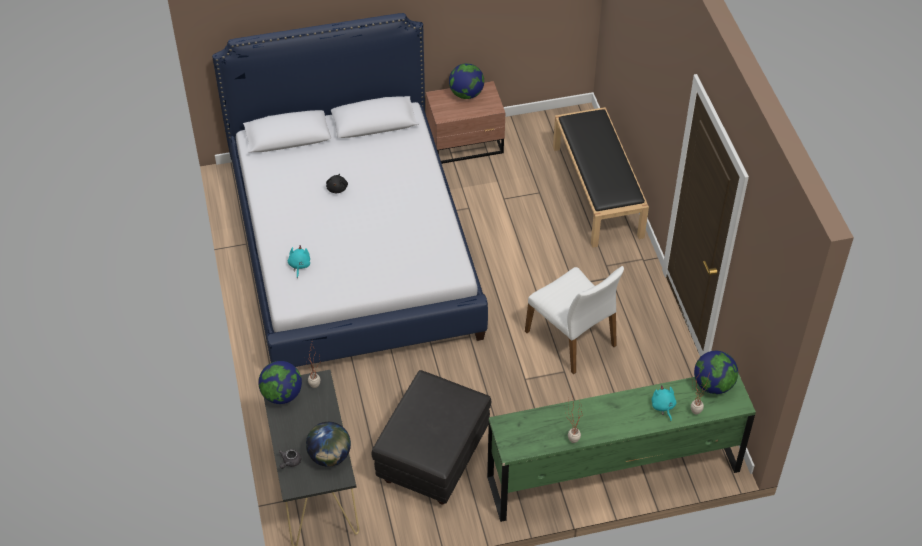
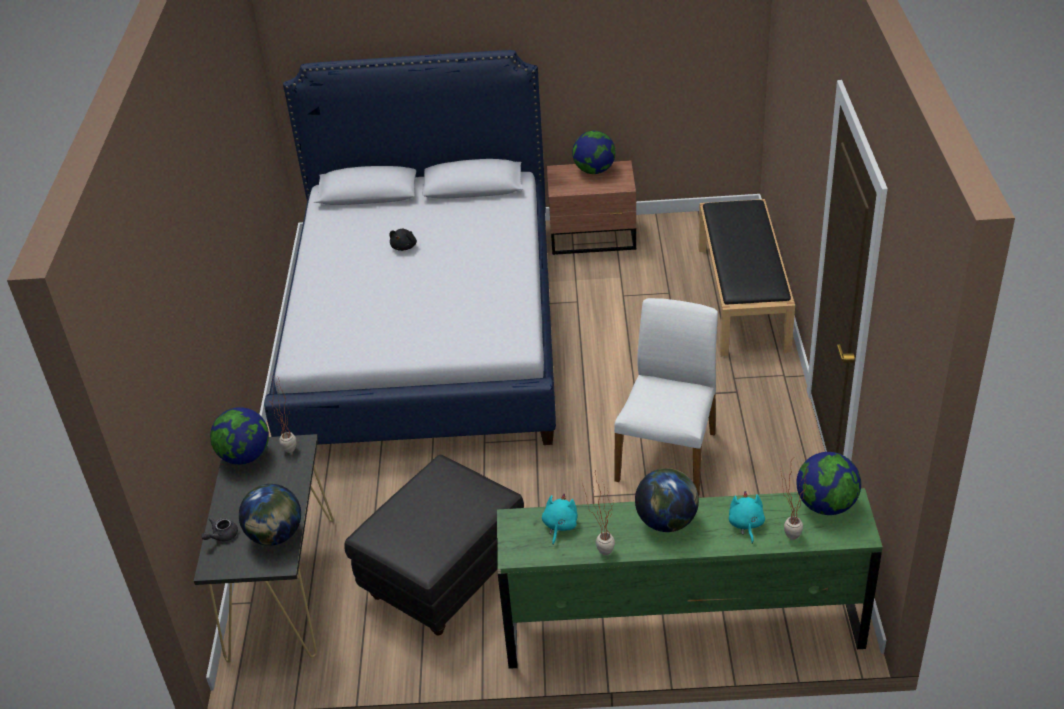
camera: 15 degrees right, 10 degrees down
(299, 265) = (327, 320): turquoise plush toy -> turquoise plush toy (559, 526)
(572, 338) = (668, 455): white chair -> white chair turned 135 degrees counterclockwise
(609, 411) = (667, 521): none -> globe

